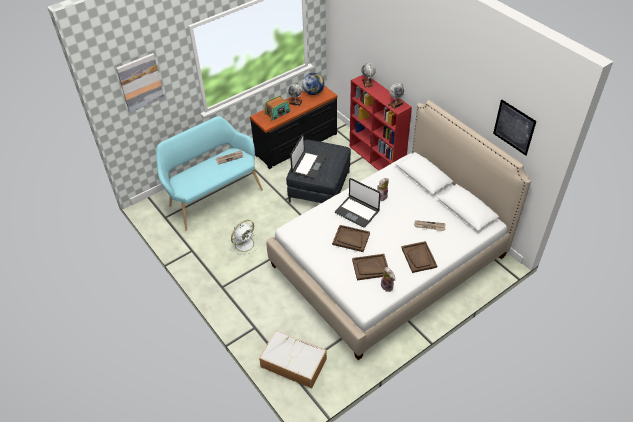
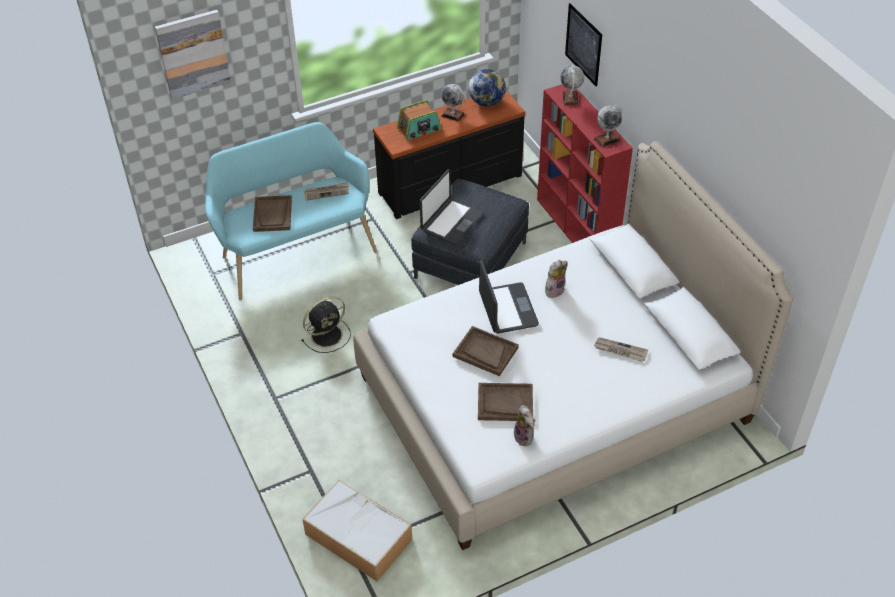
camera: 10 degrees right, 0 degrees up
(245, 243) = (328, 335): white fan -> black fan
(357, 211) = (507, 309): laptop -> laptop turned 150 degrees counterclockwise
(419, 257) = (588, 399): brown tray -> brown tray (272, 215)
(514, 127) = (774, 205): picture -> picture (583, 44)

